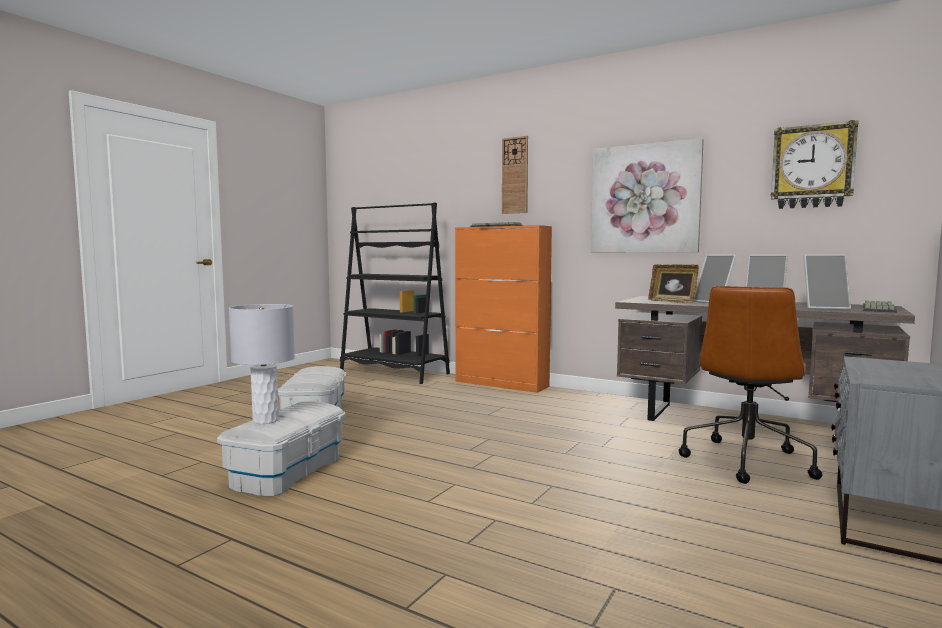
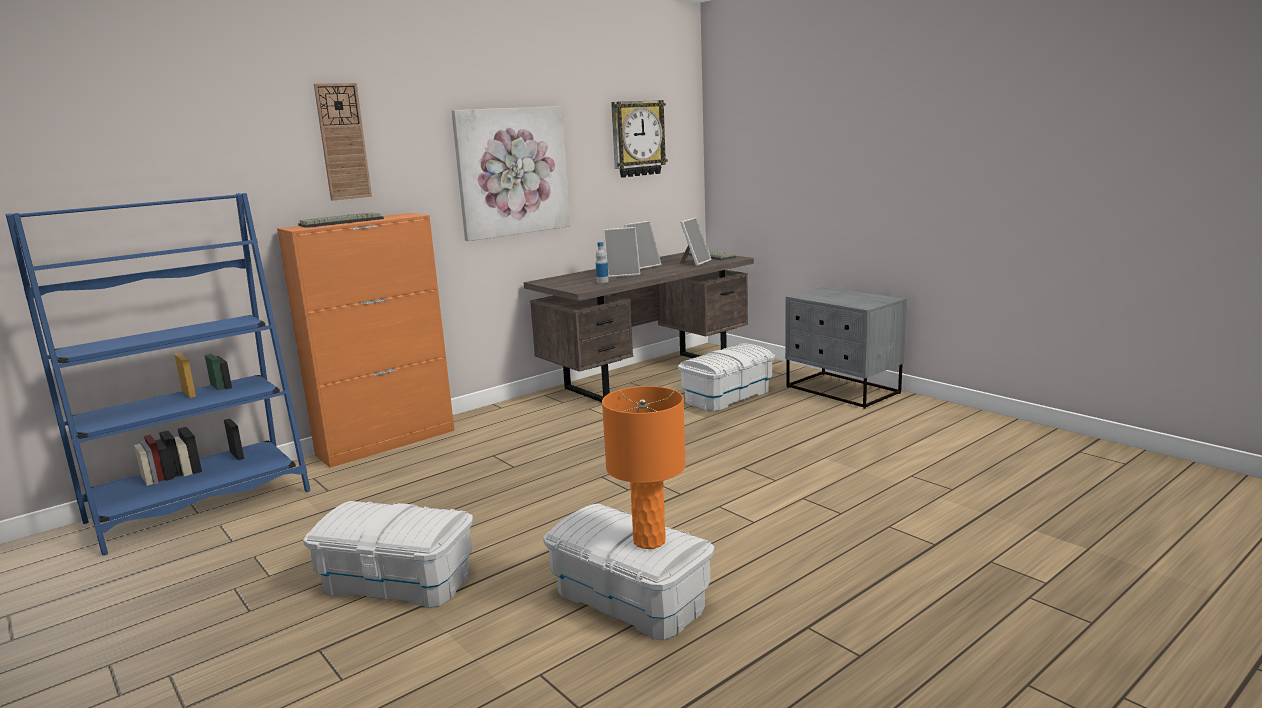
camera: 70 degrees left, 10 degrees up
(266, 420) = (649, 541): grey table lamp -> orange table lamp
(394, 373) = (200, 506): black bookcase -> blue bookcase
(672, 302) = (602, 282): picture frame -> bottle
(746, 461) = (727, 396): brown office chair -> white storage box

